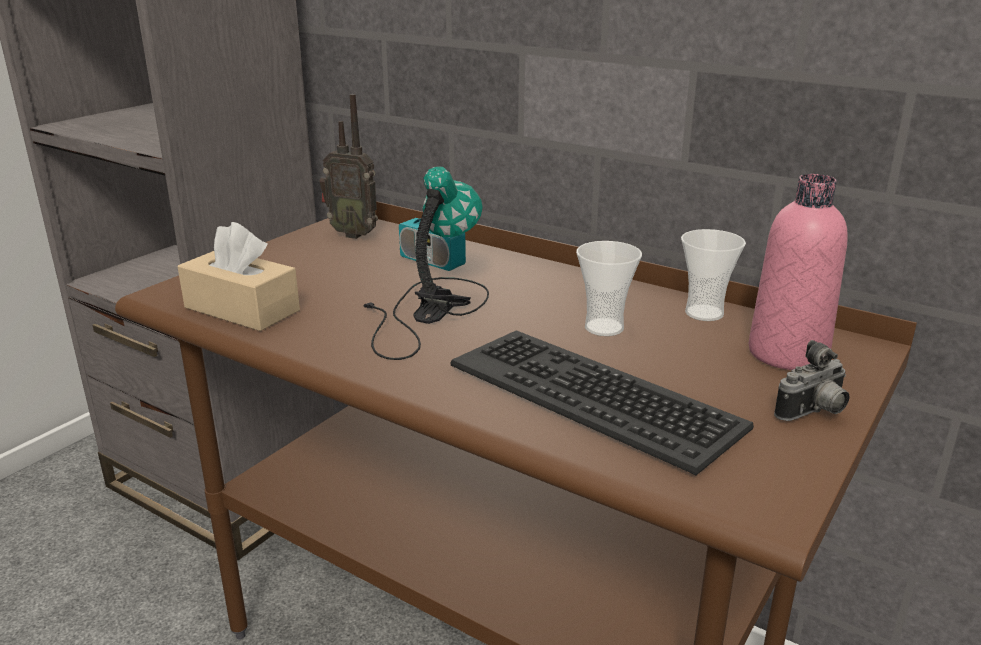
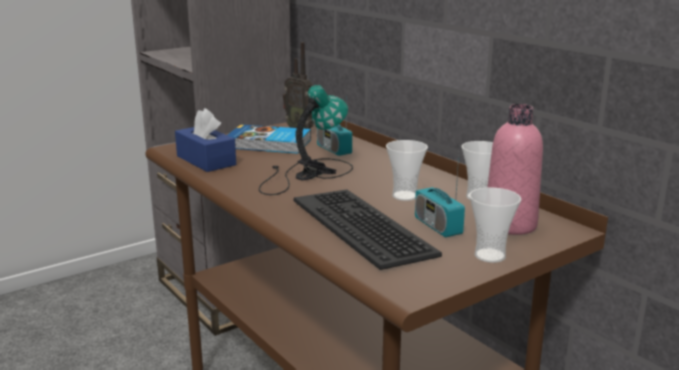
camera: 20 degrees right, 5 degrees down
(242, 309) = (206, 160): beige tissue box -> blue tissue box
(323, 264) = (268, 144): none -> book
(697, 374) = (437, 226): none -> radio
(813, 413) = (490, 255): camera -> cup

